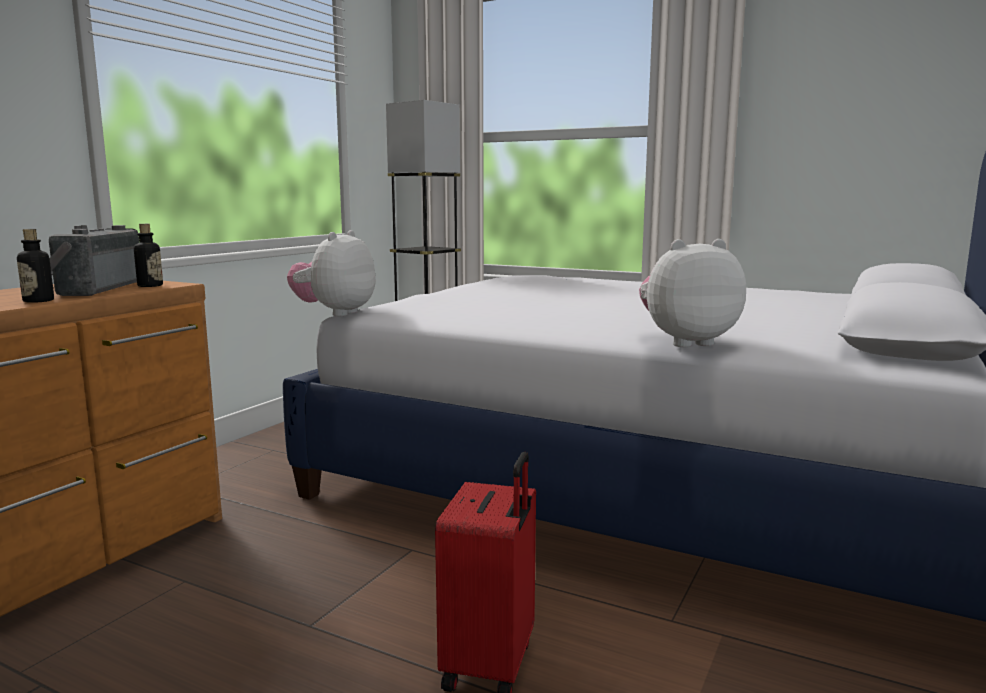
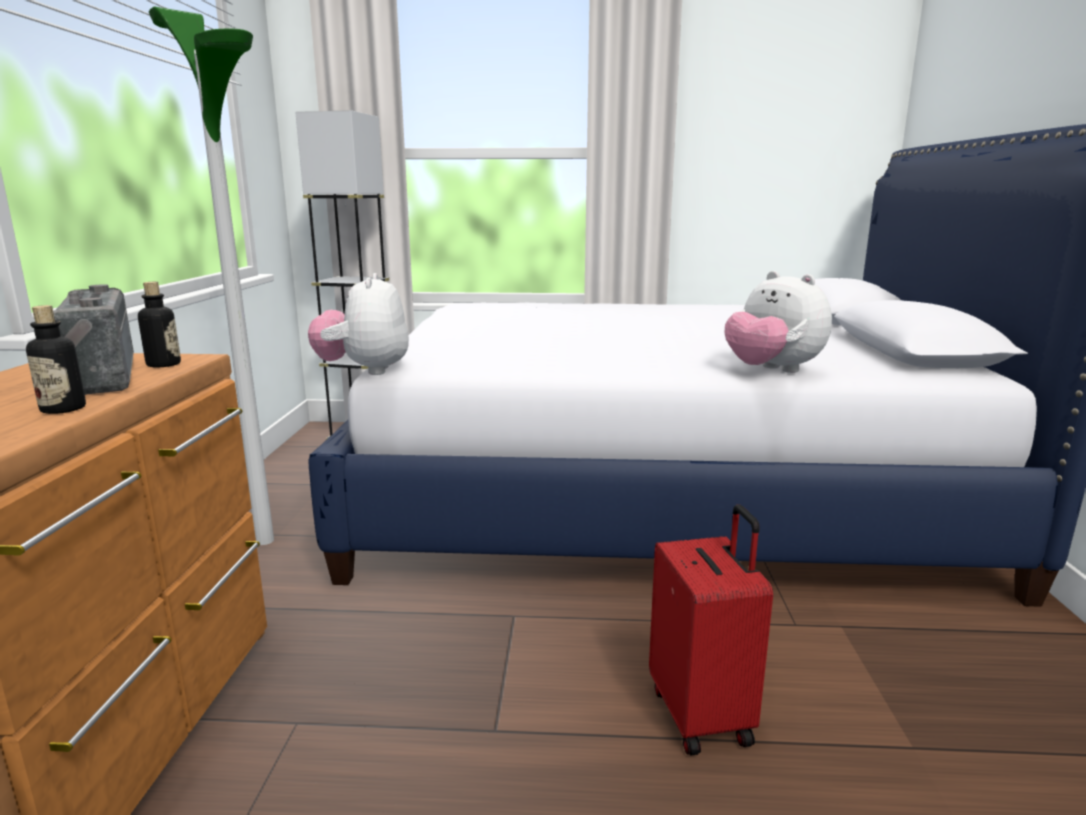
camera: 25 degrees left, 5 degrees up
(282, 457) = (264, 541): none -> floor lamp
(686, 342) = (772, 371): plush toy -> plush toy turned 90 degrees counterclockwise

